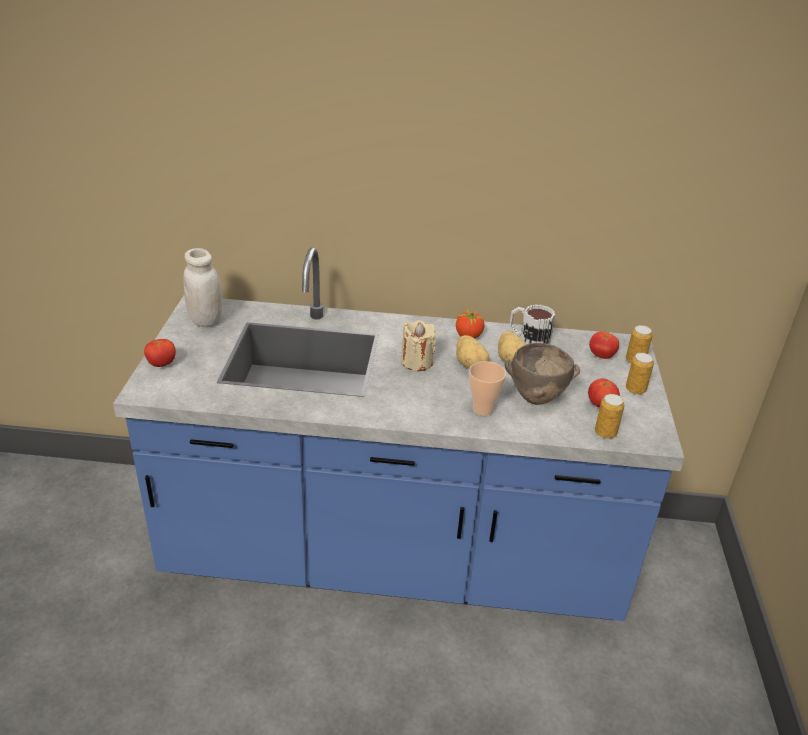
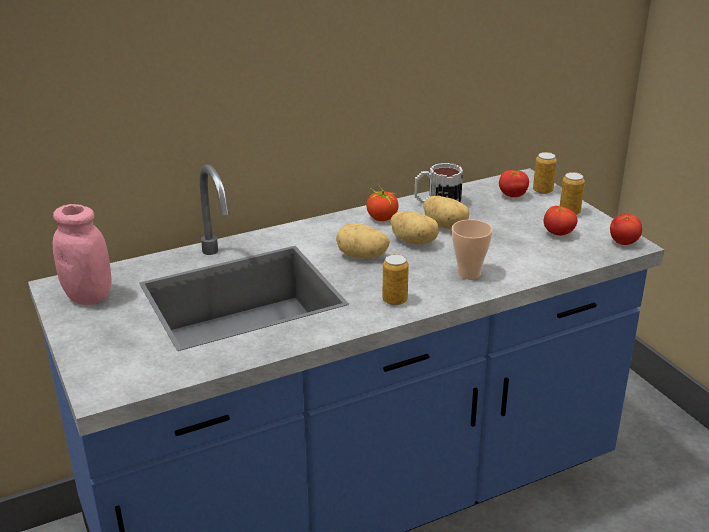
camera: 30 degrees left, 5 degrees down
(162, 364) = (89, 357): tomato -> tomato (623, 242)
(206, 320) = (88, 297): white jar -> pink jar
(417, 362) = (362, 256): beige candle -> potato
(535, 398) = (501, 248): brown bowl -> none
(605, 433) = (587, 253): can -> can (395, 300)

